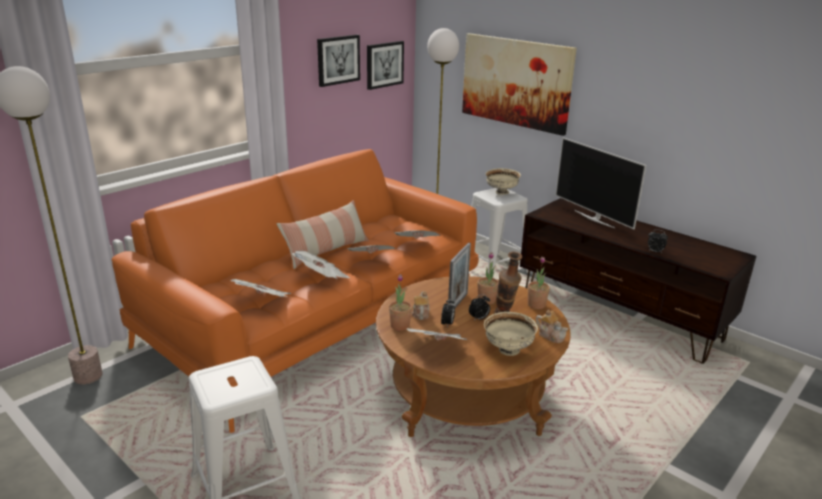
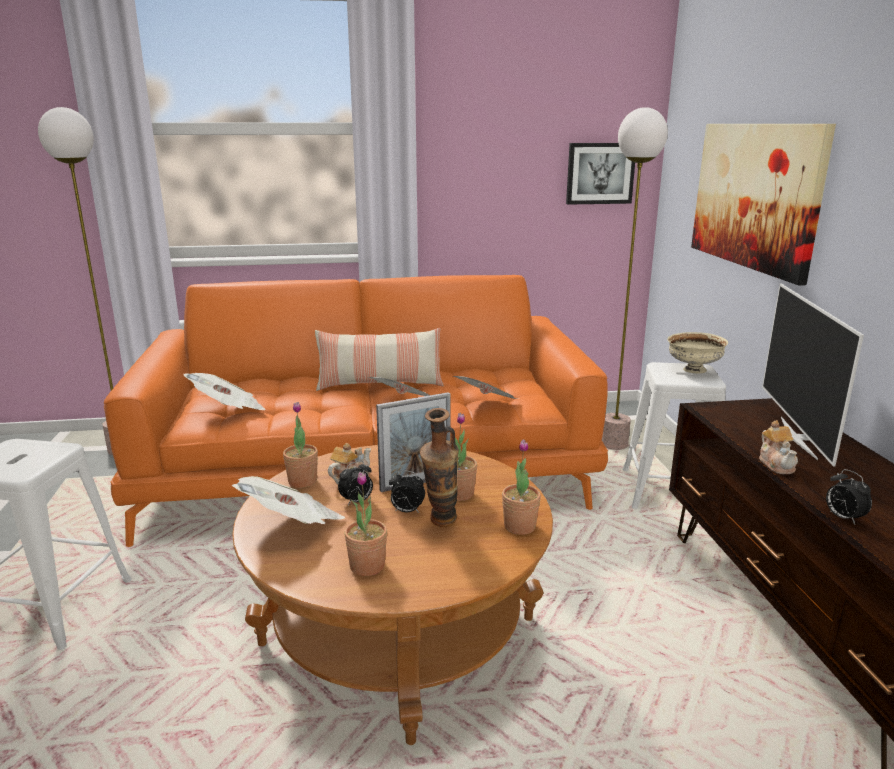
camera: 40 degrees right, 5 degrees down
(321, 278) = (321, 406): newspaper -> none
(338, 60) = (517, 157): picture -> none
(508, 350) = (367, 566): beige bowl -> potted plant
(551, 335) = (463, 575): teapot -> teapot (776, 464)

